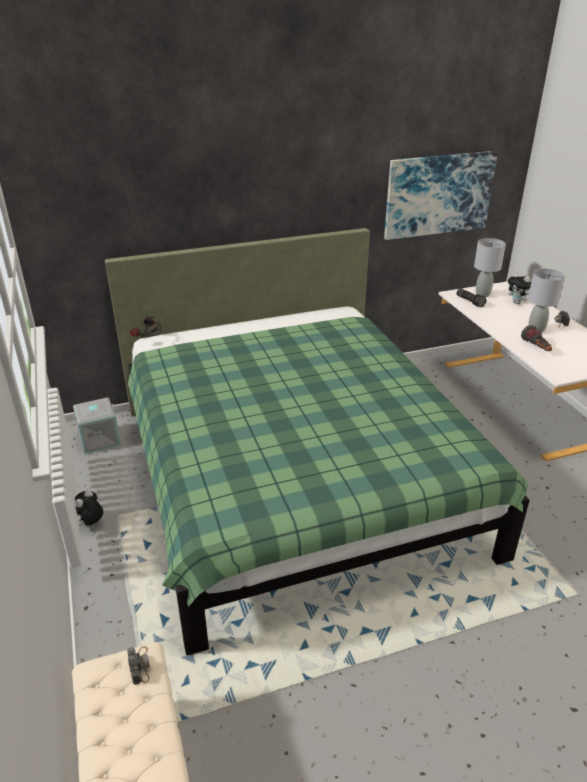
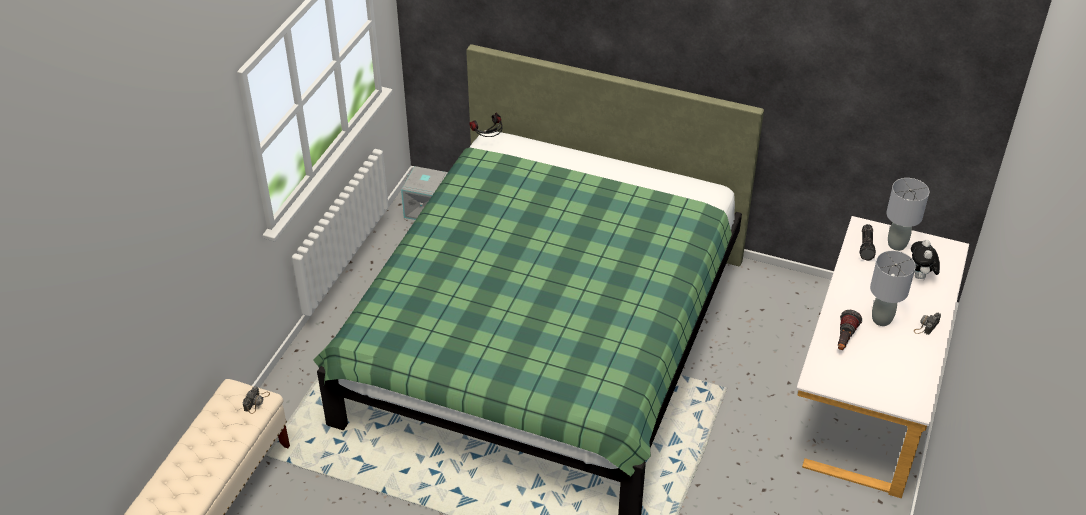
camera: 40 degrees right, 10 degrees up
(89, 525) = (352, 286): plush toy -> none
(438, 194) = (871, 103): picture -> none

